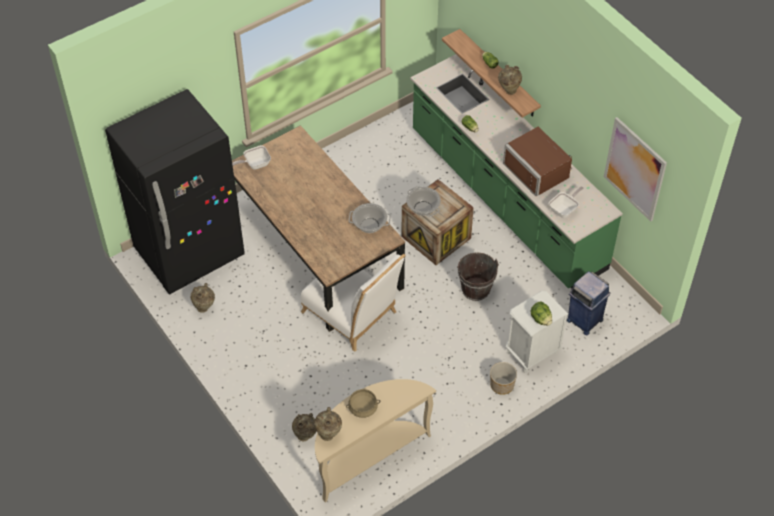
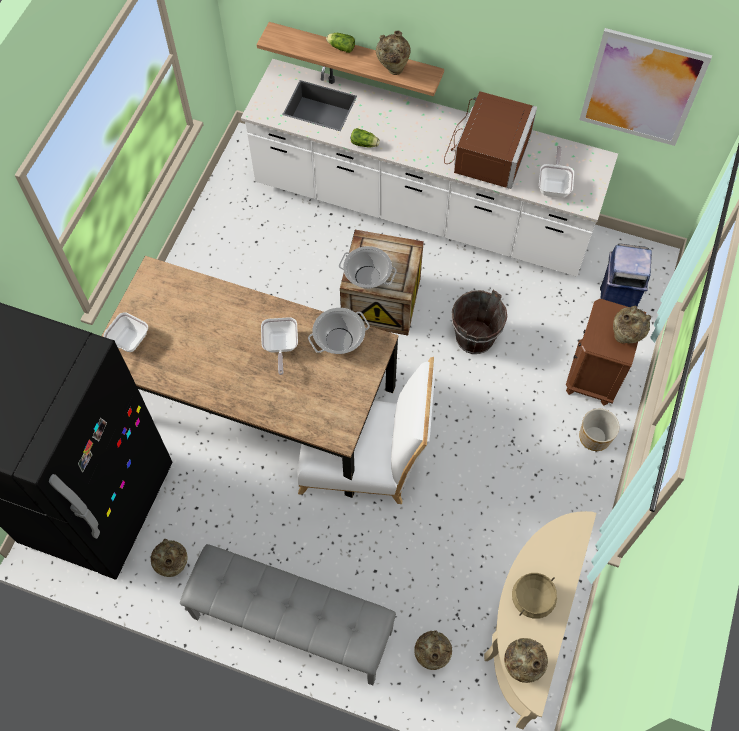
camera: 35 degrees left, 10 degrees up
(243, 374) = (291, 625): none -> grey bench
(334, 211) = (280, 347): none -> frying pan
(506, 200) = (421, 210): green counter -> white counter
(531, 352) = (593, 376): white nightstand -> brown nightstand
(539, 170) = (486, 152): brown microwave -> brown microwave turned 90 degrees counterclockwise
(541, 319) = (624, 338): lettuce -> beige vase

